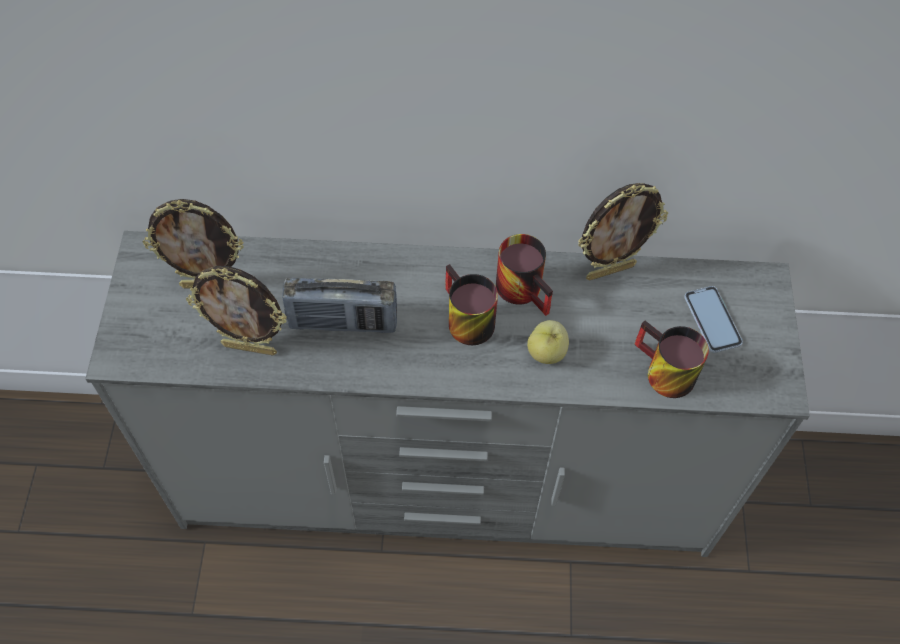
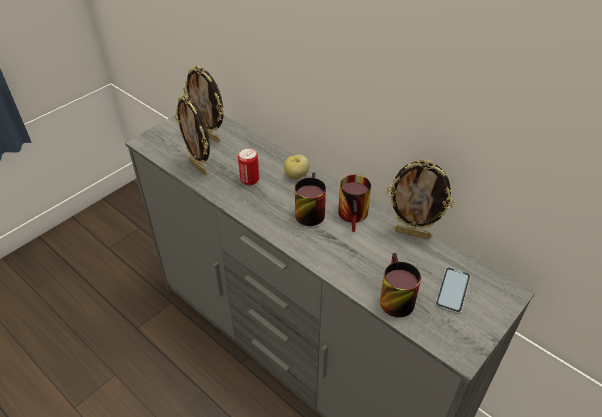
camera: 40 degrees right, 15 degrees down
(343, 322) = (249, 180): radio -> can
(547, 352) = (336, 249): apple -> apple (296, 176)

